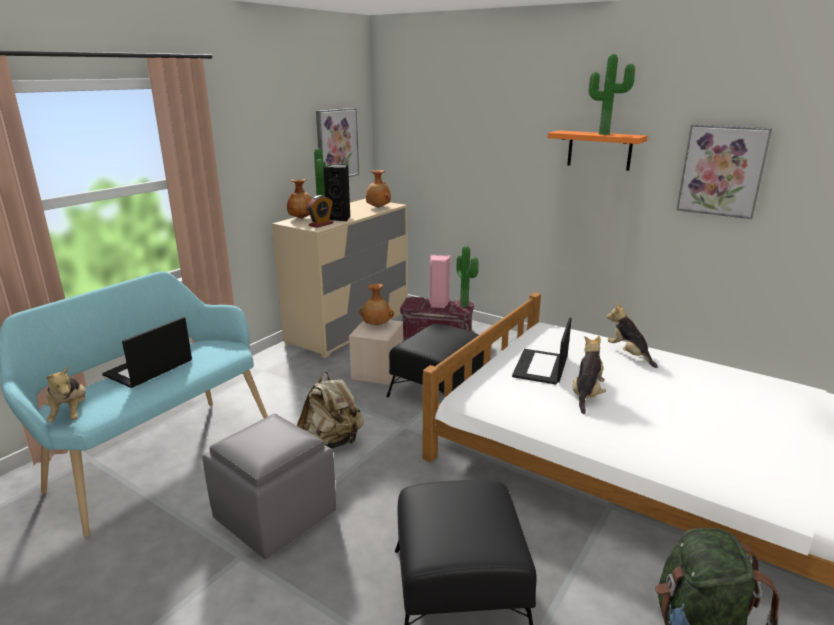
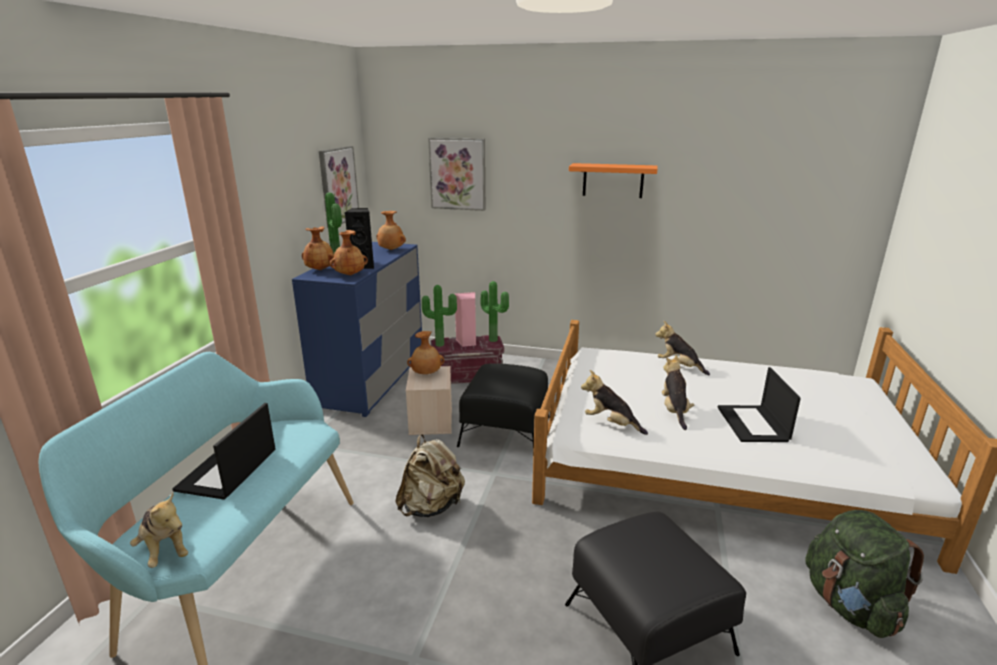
camera: 20 degrees left, 0 degrees up
(275, 515) = (421, 602): grey ottoman -> none
(321, 224) = (350, 275): alarm clock -> brown vase
(349, 327) = (372, 380): beige dresser -> blue dresser
(509, 395) = (611, 424): none -> plush toy
(541, 367) = (618, 391): laptop -> laptop (753, 424)
(604, 134) = (621, 165): potted plant -> potted plant (440, 344)
(722, 171) = (724, 194): picture -> picture (458, 174)

